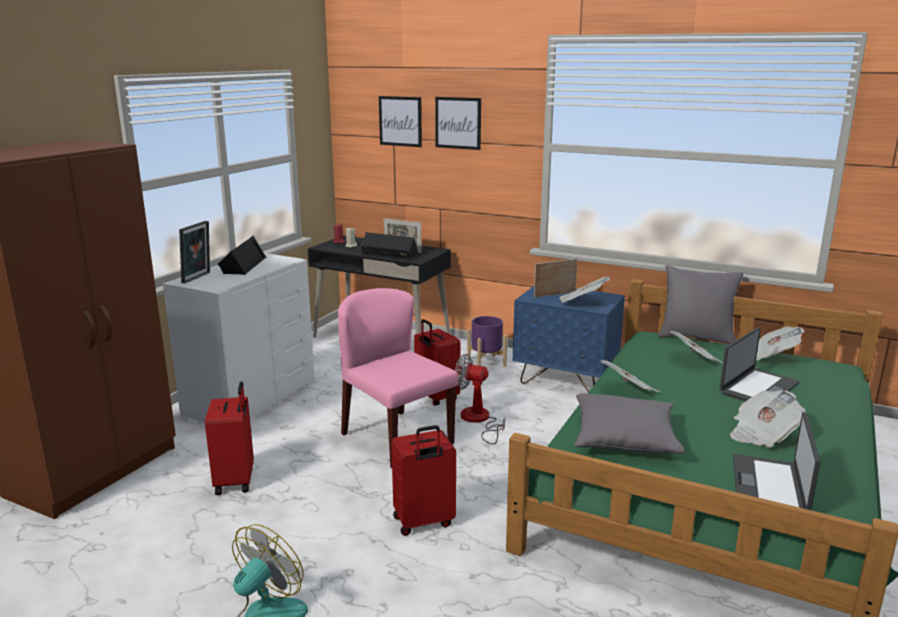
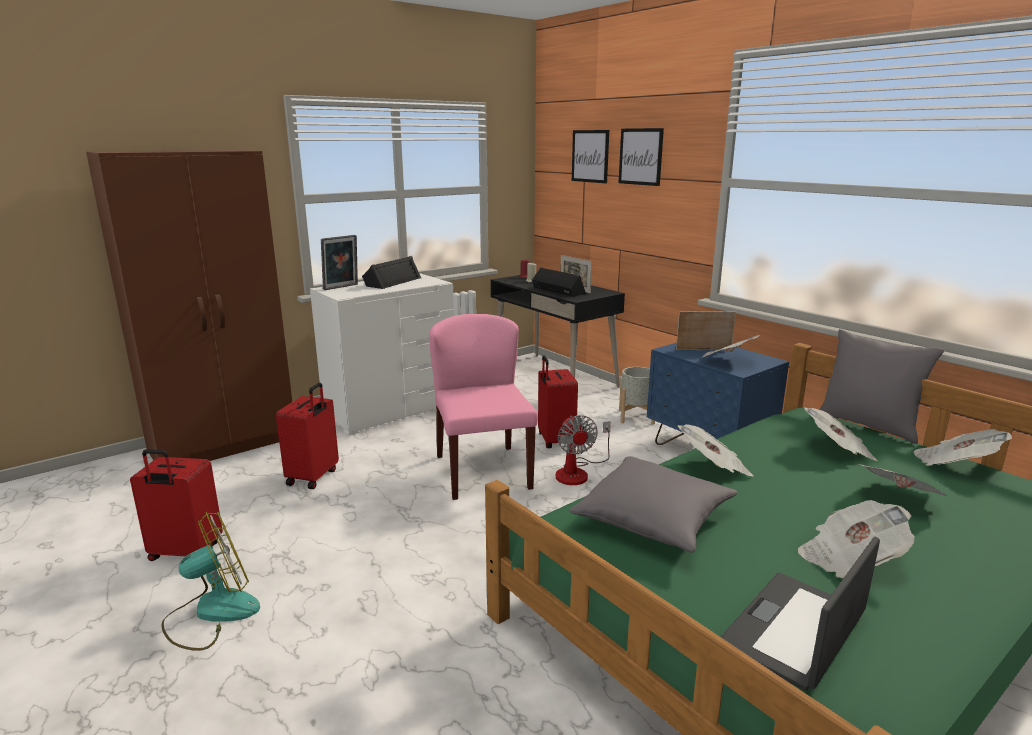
camera: 25 degrees right, 0 degrees up
(423, 522) = (434, 559): red suitcase -> red suitcase (185, 553)
(478, 420) = (578, 472): fan -> fan turned 150 degrees counterclockwise
(486, 362) = (636, 417): purple planter -> grey planter
(758, 388) = (899, 499): laptop -> newspaper

